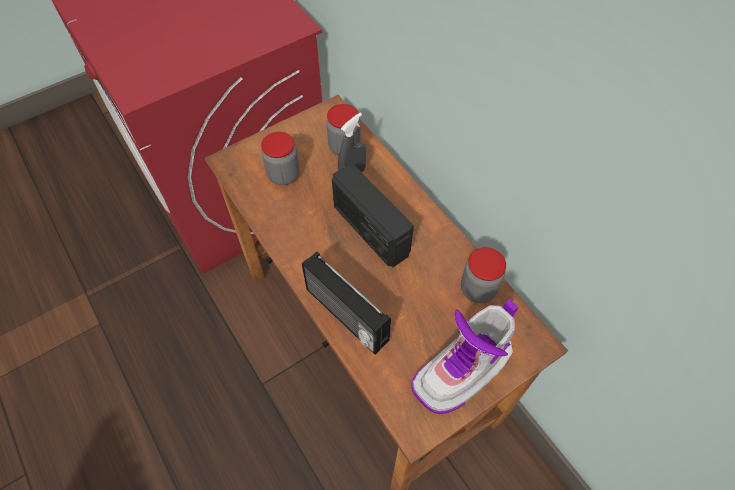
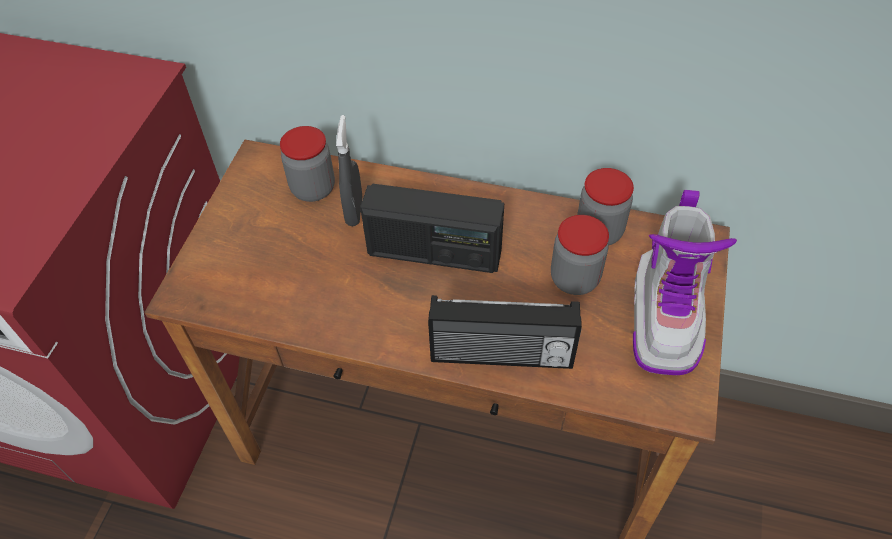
camera: 40 degrees left, 5 degrees down
(283, 175) = (272, 263): jar -> jar (574, 279)

